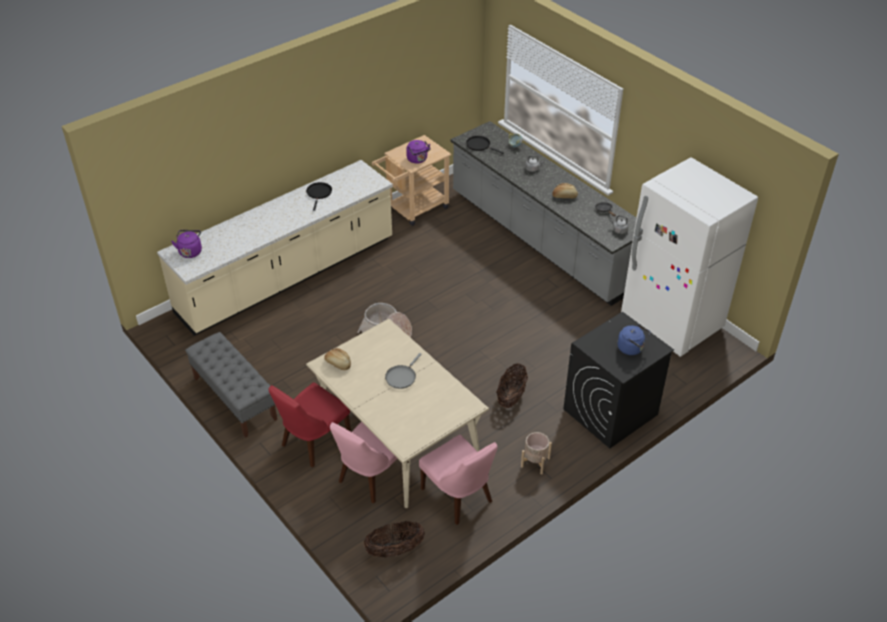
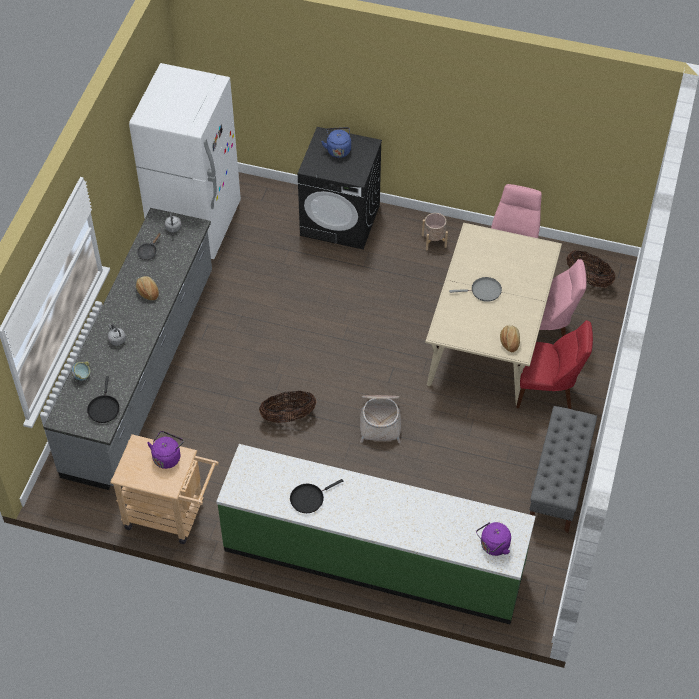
camera: 125 degrees left, 10 degrees up
(287, 276) = (374, 558): beige counter -> green counter
(511, 396) = (379, 289): basket -> basket (288, 416)

